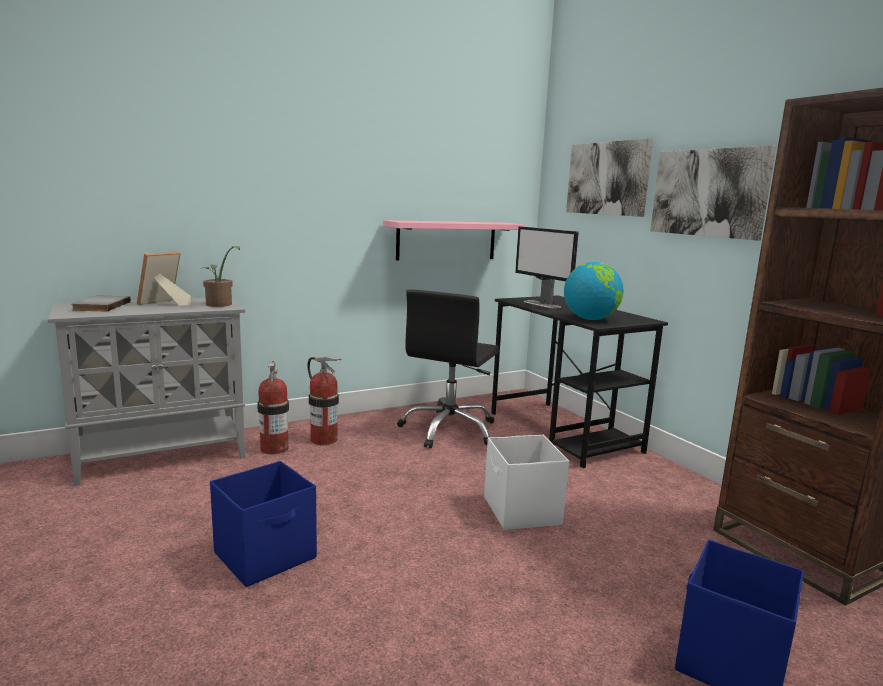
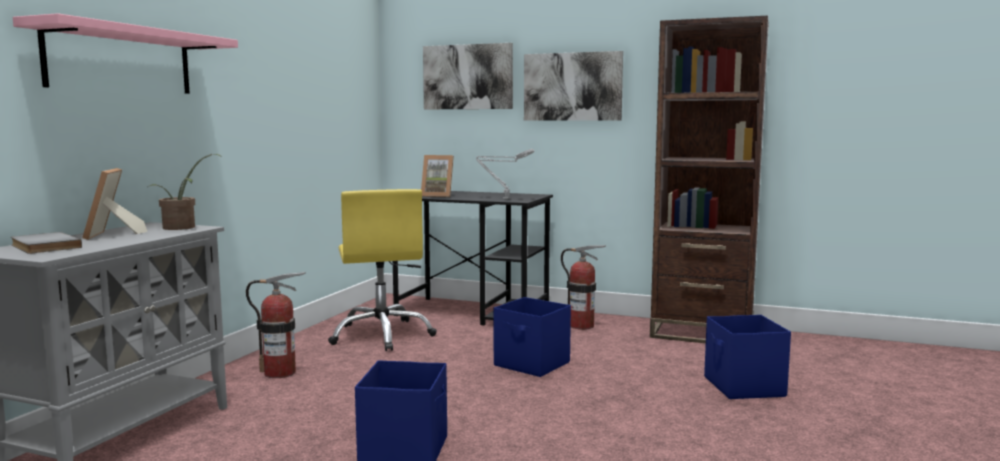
camera: 40 degrees left, 5 degrees down
(274, 448) = (243, 393): fire extinguisher -> fire extinguisher (581, 326)
(447, 240) = (323, 143): pink shelf -> pink shelf (121, 61)
(449, 430) = (382, 335): black office chair -> yellow office chair
(521, 511) = (532, 364): white storage box -> blue storage box
(542, 304) = (438, 195): monitor -> picture frame
(590, 319) = (504, 199): globe -> grey table lamp

